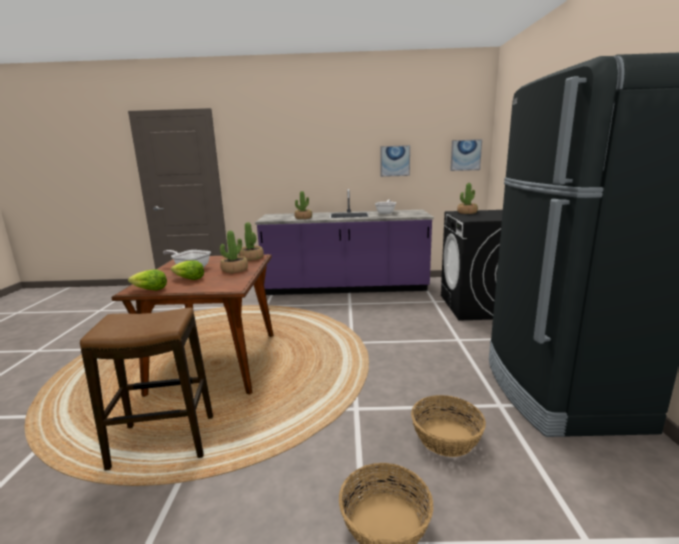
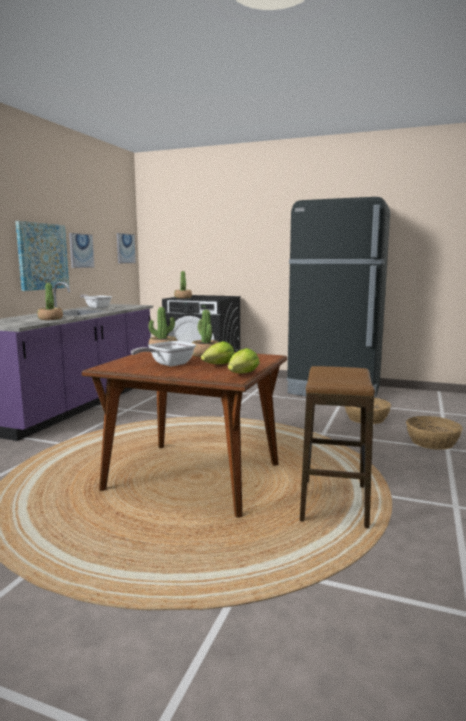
camera: 70 degrees left, 5 degrees down
(347, 168) = (42, 256): none -> picture

